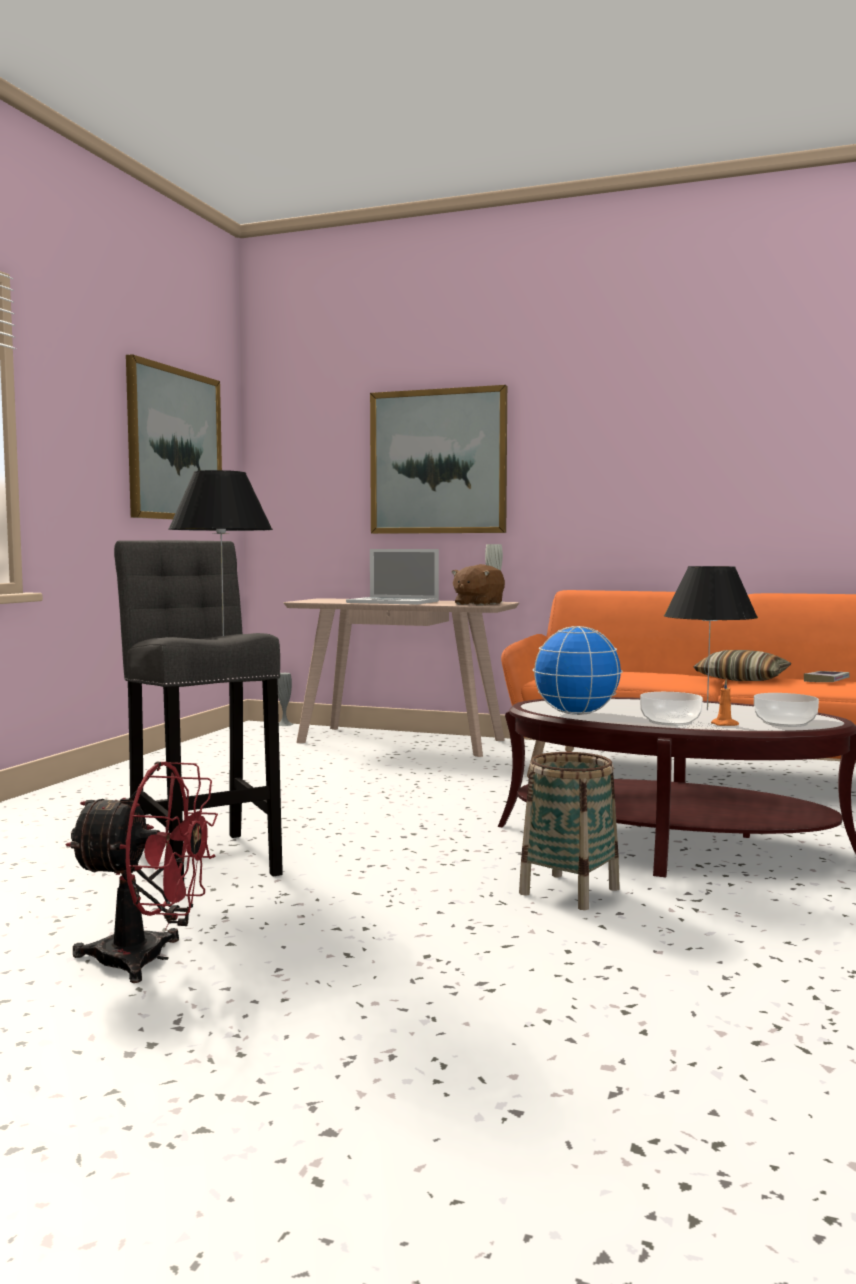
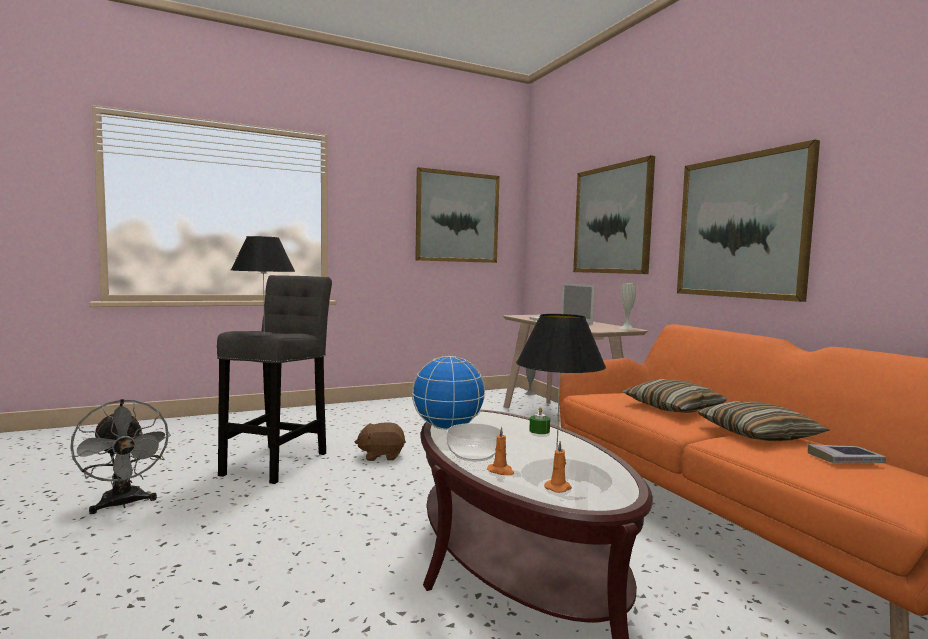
camera: 45 degrees right, 0 degrees up
(148, 959) = (123, 504): red fan -> grey fan
(478, 604) = (598, 329): brown plush toy -> brown plush toy (381, 456)
(569, 891) = (346, 566): basket -> none
(634, 478) = (741, 226): none -> picture
(637, 702) = (539, 431): none -> green candle
(642, 674) = (673, 408): none -> pillow
(785, 723) = (558, 488): bowl -> orange candle

